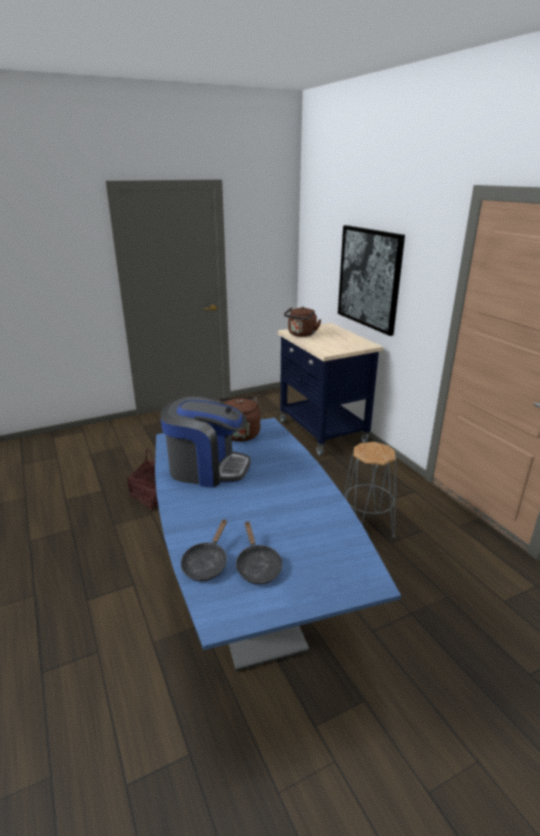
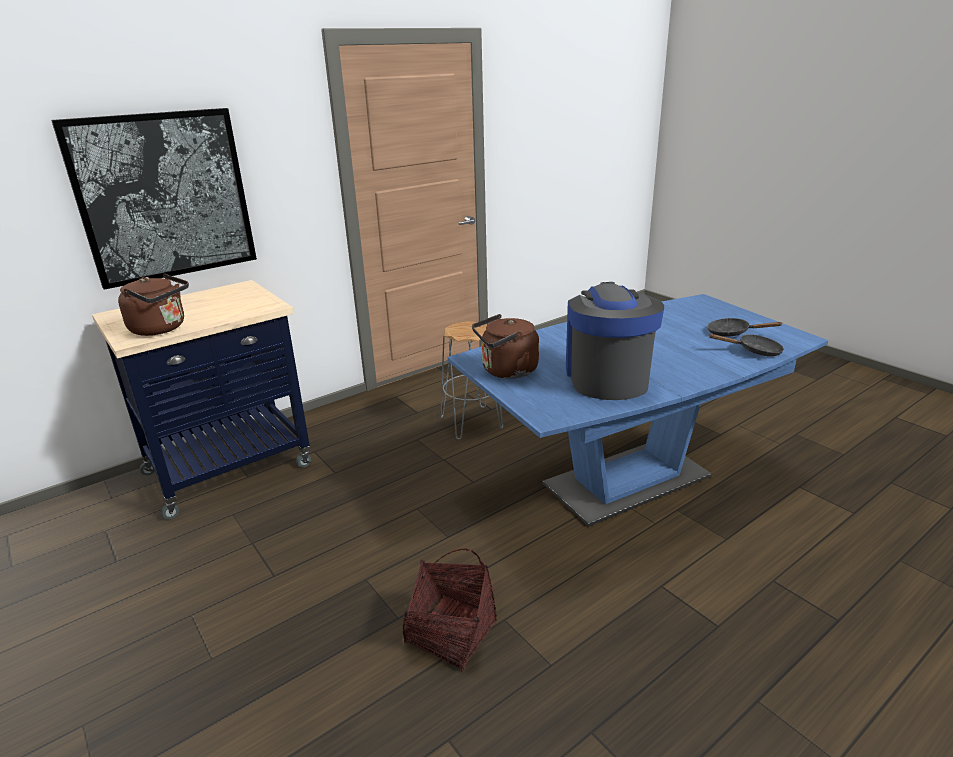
camera: 100 degrees left, 0 degrees up
(257, 566) = (732, 333): black frying pan -> black frying pan turned 135 degrees counterclockwise

